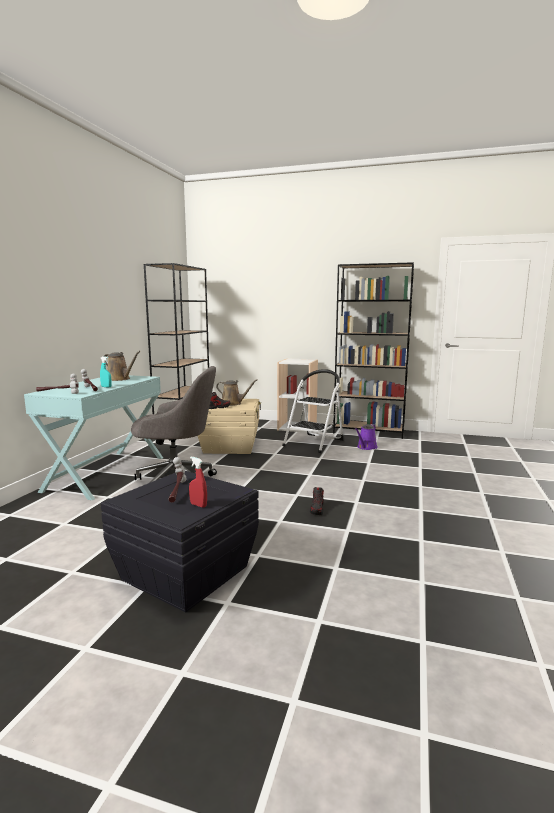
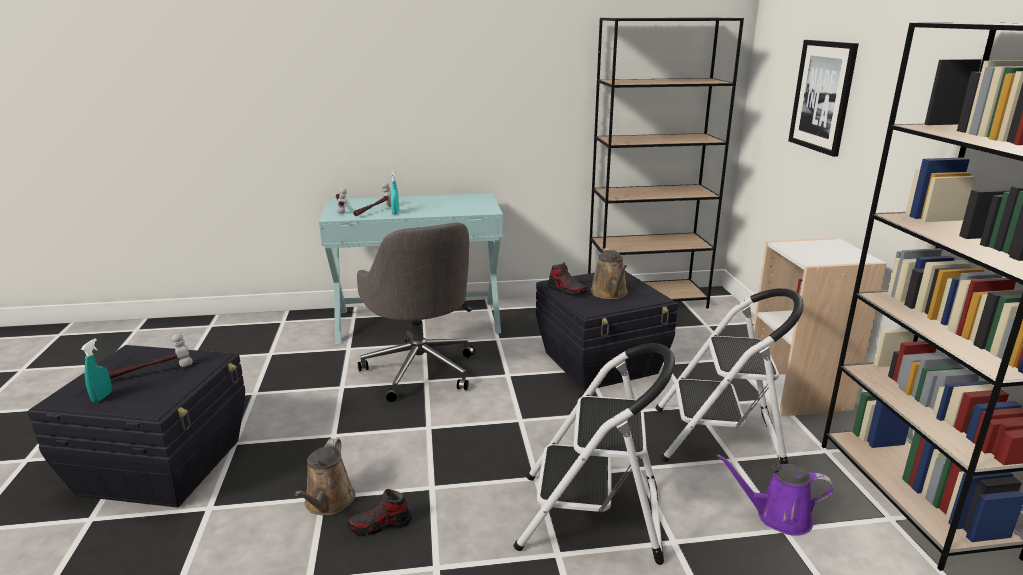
camera: 65 degrees right, 10 degrees up
(120, 379) = (457, 204): brown watering can -> brown watering can (328, 502)
(198, 505) = (102, 397): red spray bottle -> turquoise spray bottle
(230, 446) = (602, 363): beige storage box -> black storage box
(254, 302) = (822, 96): none -> picture
(346, 470) = (595, 519): none -> step ladder

